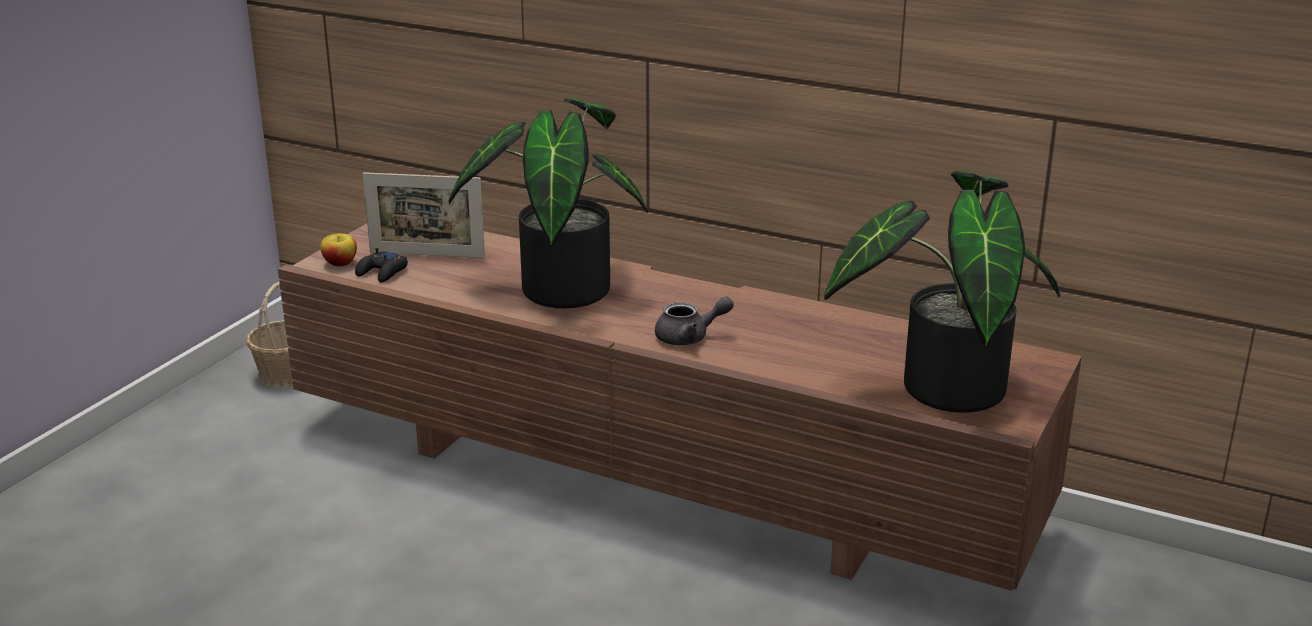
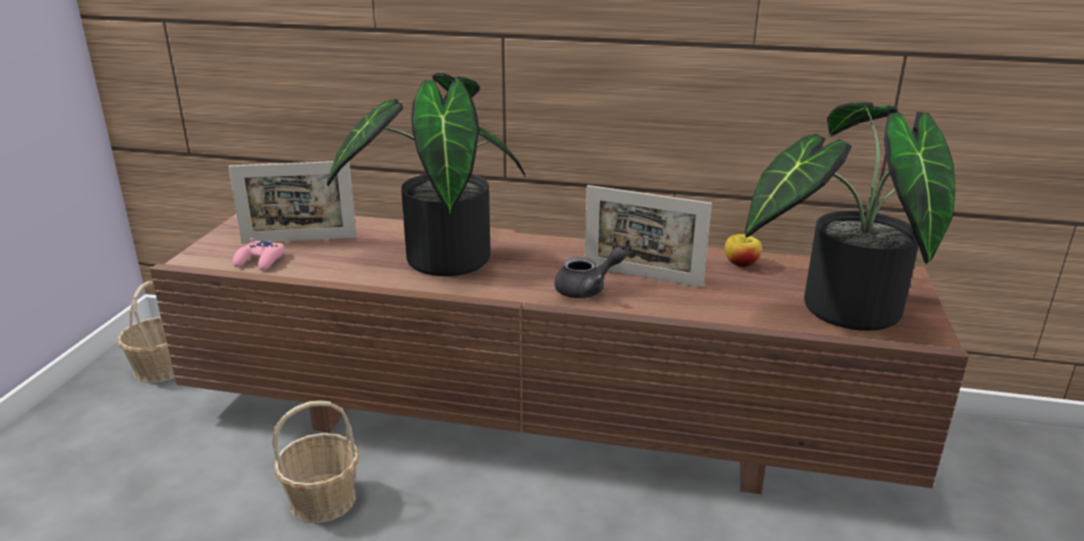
camera: 15 degrees left, 0 degrees up
(340, 263) = (214, 256): apple -> apple (741, 263)
(382, 272) = (260, 261): black game controller -> pink game controller
(409, 517) = (323, 500): none -> basket
(755, 331) = (642, 276): none -> picture frame

